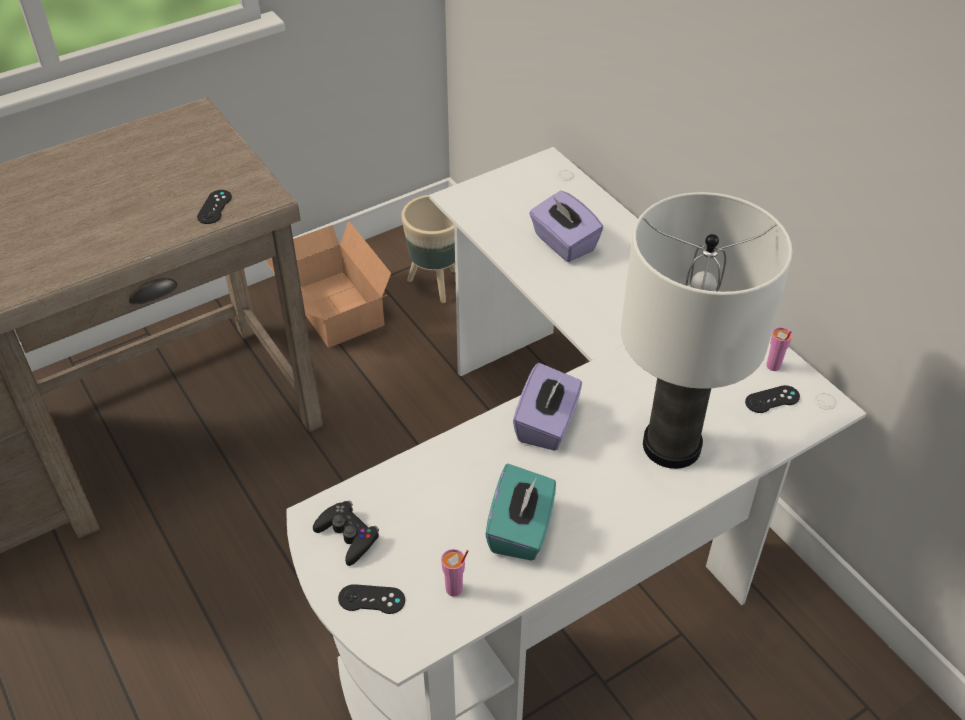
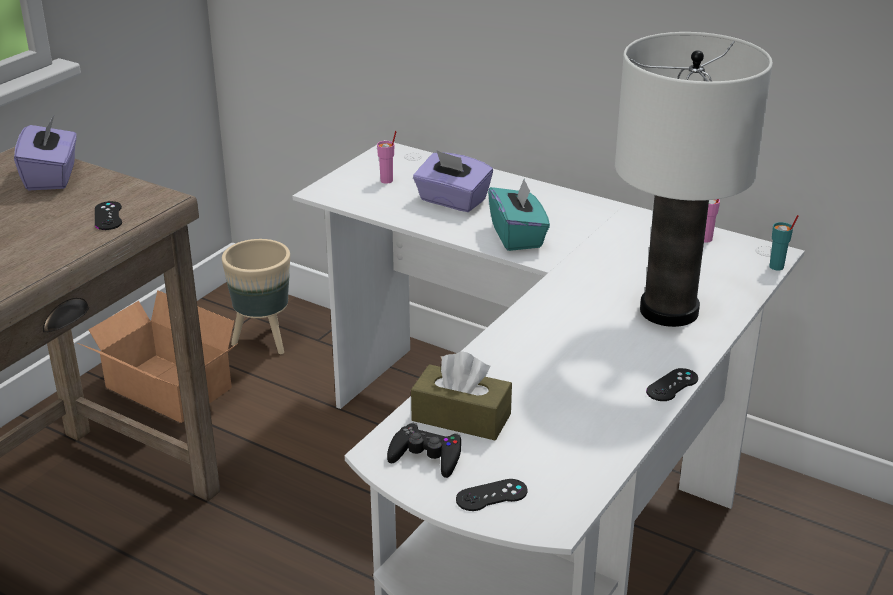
camera: 25 degrees left, 15 degrees down
(403, 504) = (461, 417): none -> brown tissue box
(454, 589) = (565, 463): pink cup -> pink cup (387, 180)
(521, 530) = (589, 404): turquoise tissue box -> turquoise tissue box (517, 236)
(547, 424) = (547, 325): purple tissue box -> purple tissue box (52, 177)
(772, 399) = (724, 260): black game controller -> black game controller (672, 385)
(820, 426) = (777, 267): none -> turquoise cup

